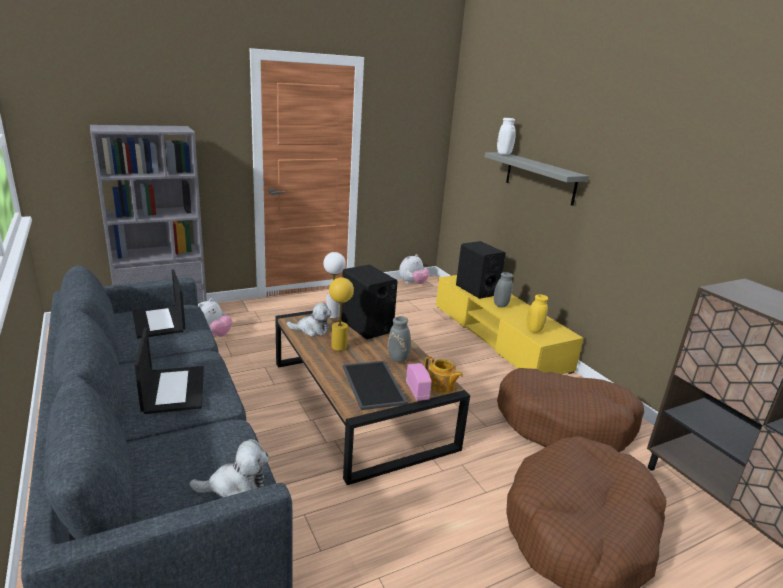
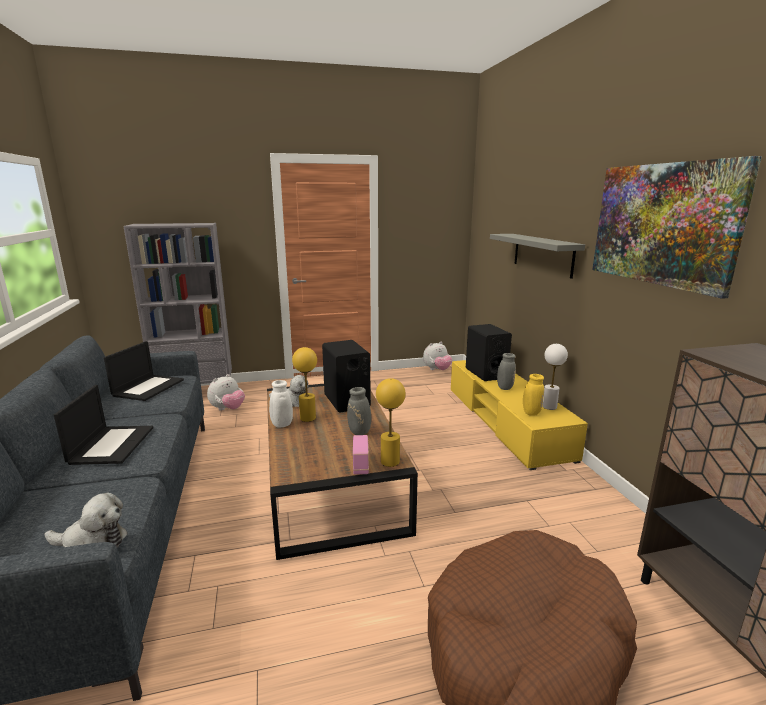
camera: 15 degrees right, 5 degrees down
(159, 322) = (148, 387): laptop -> laptop turned 150 degrees counterclockwise
(333, 315) = (320, 390): white table lamp -> white table lamp (549, 407)
(375, 385) = (320, 455): tray -> none
(441, 386) = (389, 461): teapot -> yellow table lamp
(503, 154) = (508, 234): white vase -> white vase (281, 425)
(565, 424) = (549, 517): brown dog bed -> none
(668, 170) = (662, 224): none -> picture

